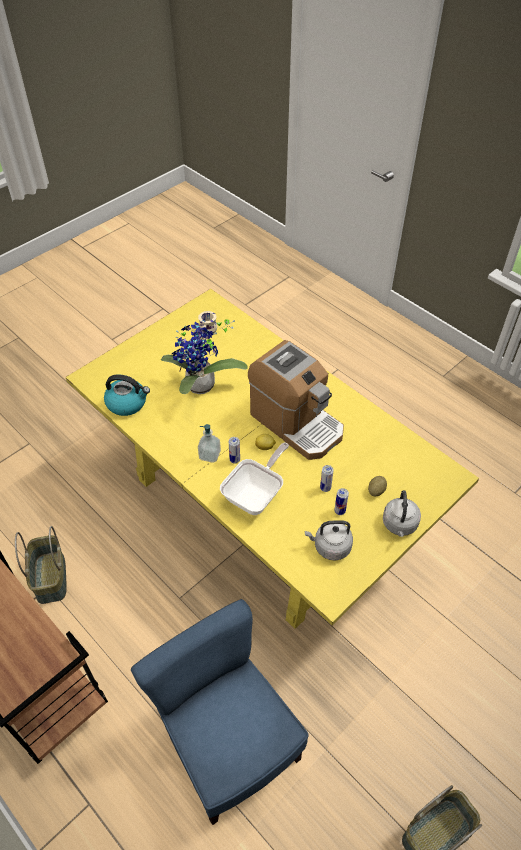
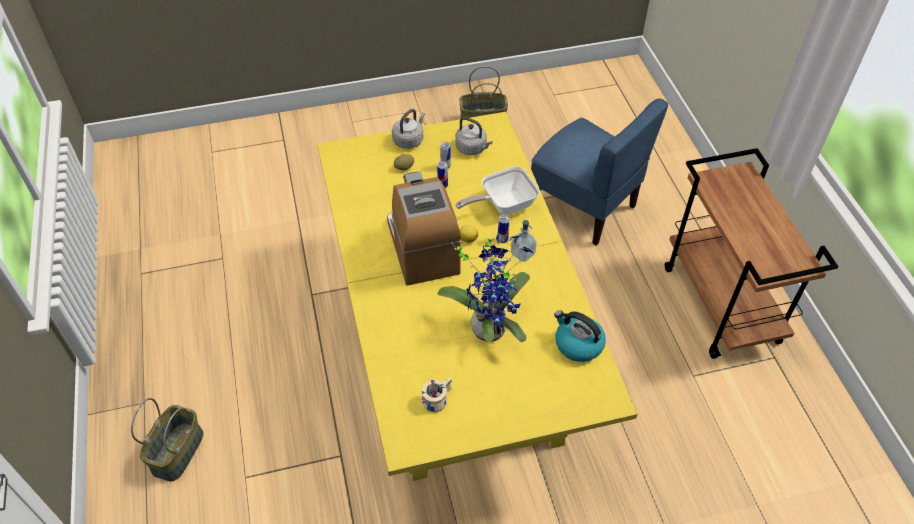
camera: 150 degrees left, 0 degrees up
(51, 578) = (689, 383): basket -> basket (177, 451)
(229, 745) = (584, 207): blue chair -> blue chair turned 45 degrees counterclockwise

